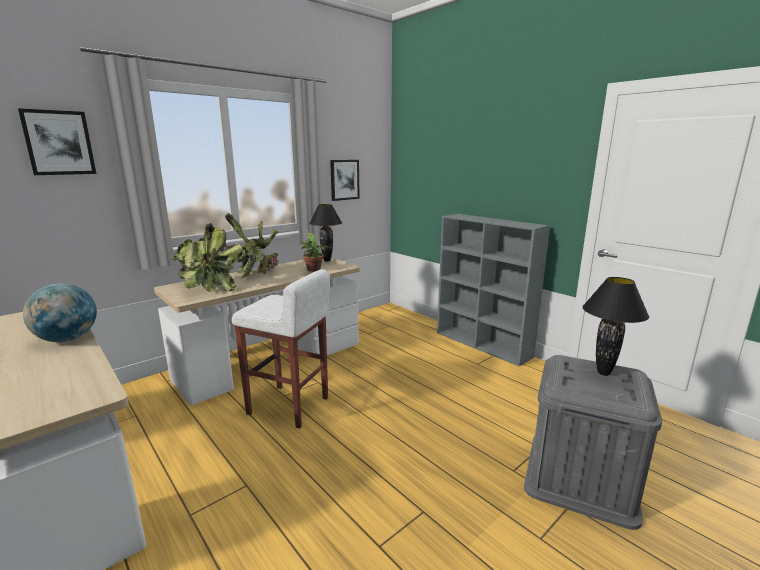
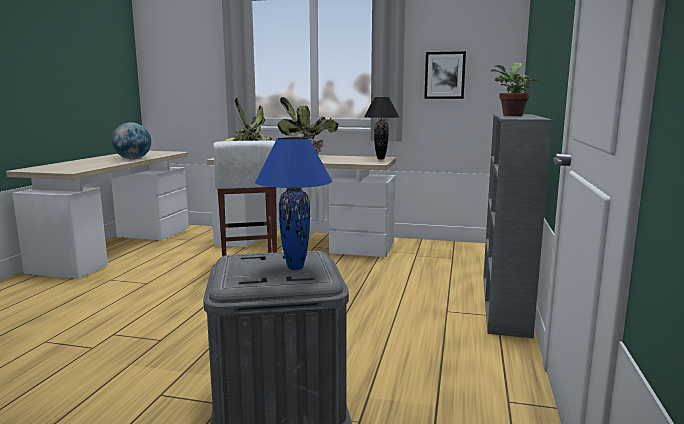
camera: 55 degrees right, 5 degrees down
(59, 143) = (202, 43): picture -> none
(314, 270) = (343, 160): potted plant -> potted plant (512, 115)
(604, 373) = (295, 268): black table lamp -> blue table lamp

